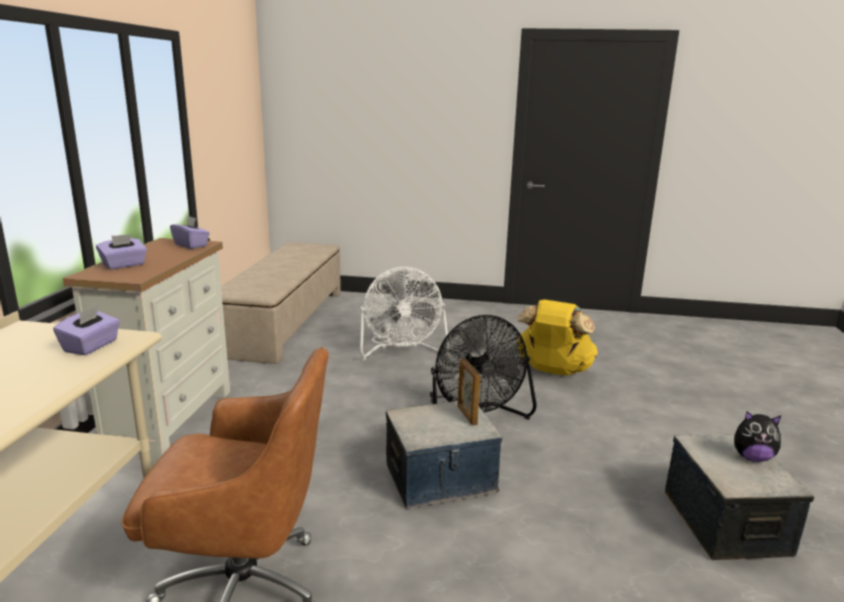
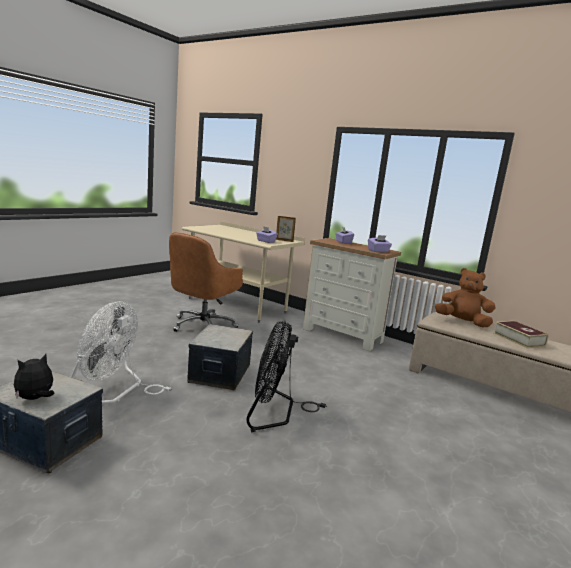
camera: 115 degrees right, 5 degrees down
(252, 282) = (462, 322): none -> brown plush toy
(284, 265) = (518, 339): none -> book
(398, 351) = (424, 422): white fan -> white fan (119, 389)
(466, 415) = (220, 343): picture frame -> picture frame (284, 240)
(553, 371) = (334, 499): yellow backpack -> none

